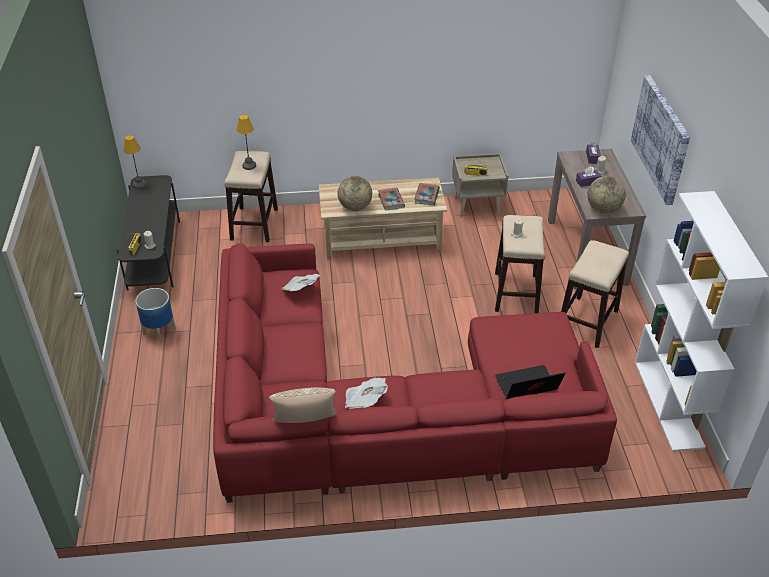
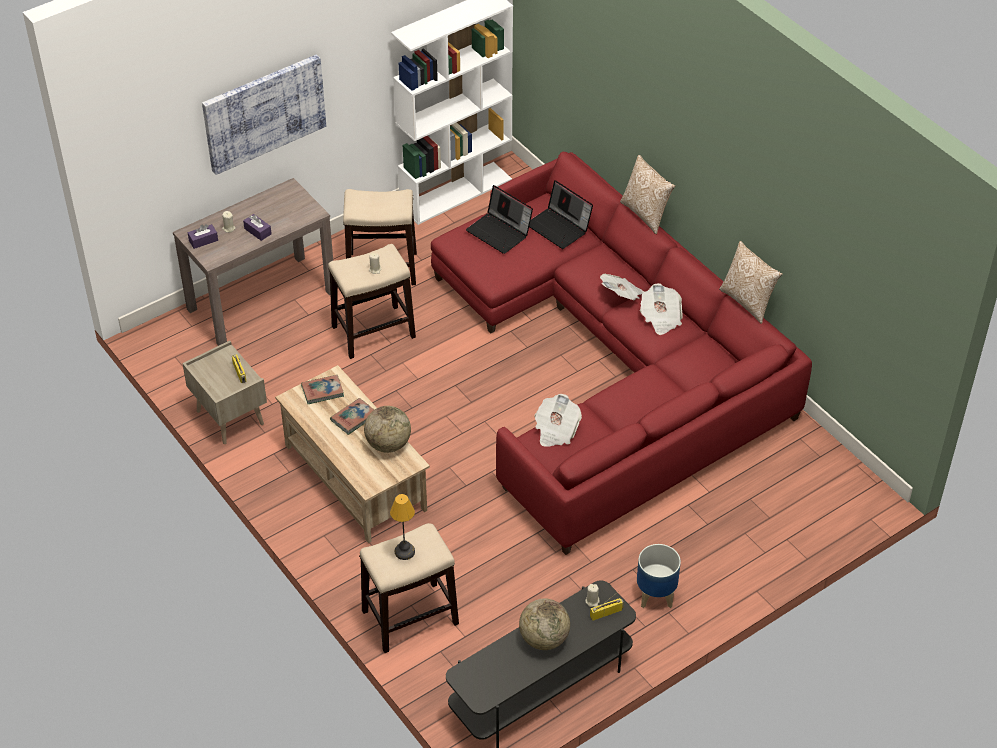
camera: 120 degrees left, 5 degrees up
(139, 184) = (487, 695): table lamp -> none
(411, 390) = (622, 295): none -> newspaper
(474, 413) = (646, 214): none -> pillow
(543, 347) = (500, 232): none -> laptop
(603, 209) = (303, 207): globe -> globe (544, 639)

